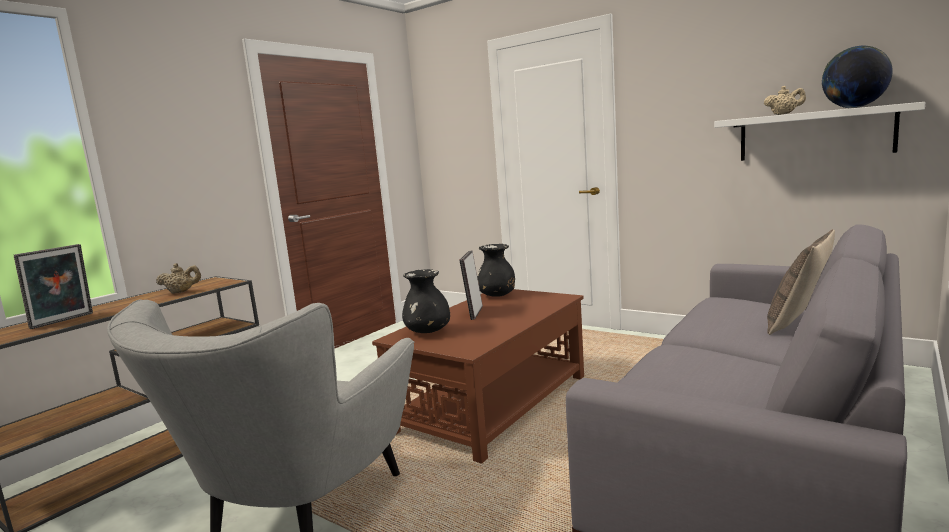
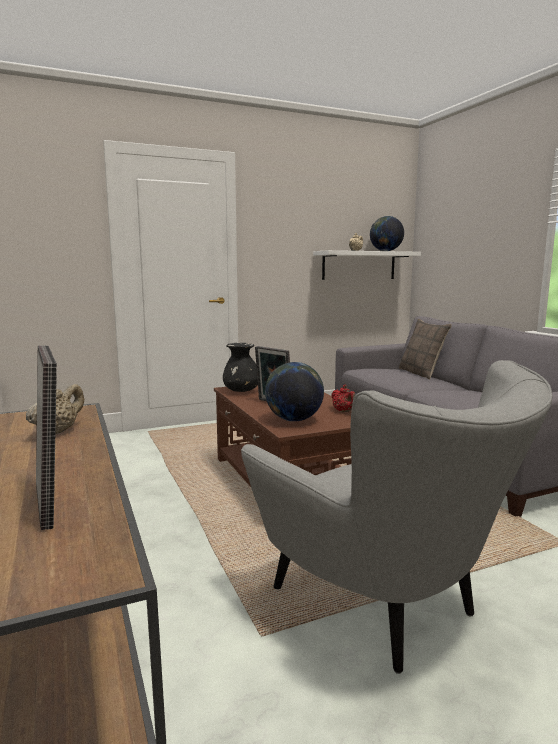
camera: 60 degrees left, 0 degrees up
(428, 332) = (294, 420): black vase -> globe
(484, 338) = (344, 411): none -> red teapot

